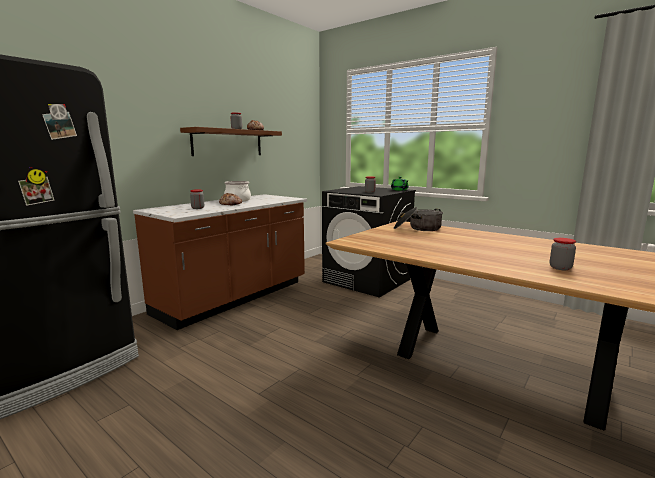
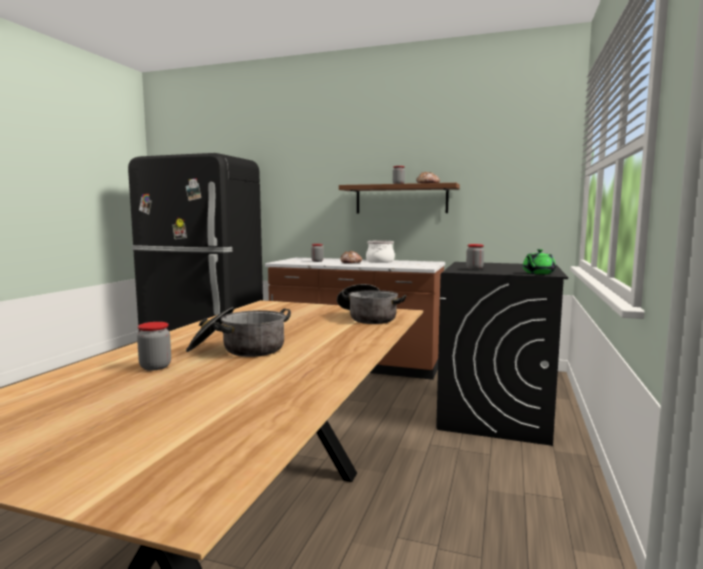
camera: 70 degrees right, 5 degrees down
(510, 252) = (239, 350): none -> cooking pot

